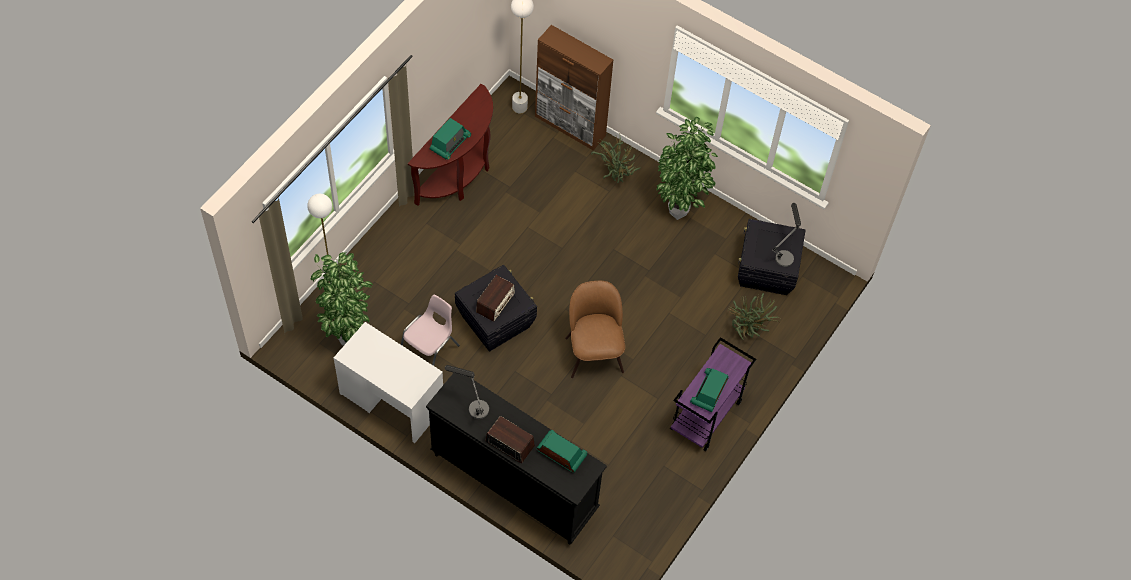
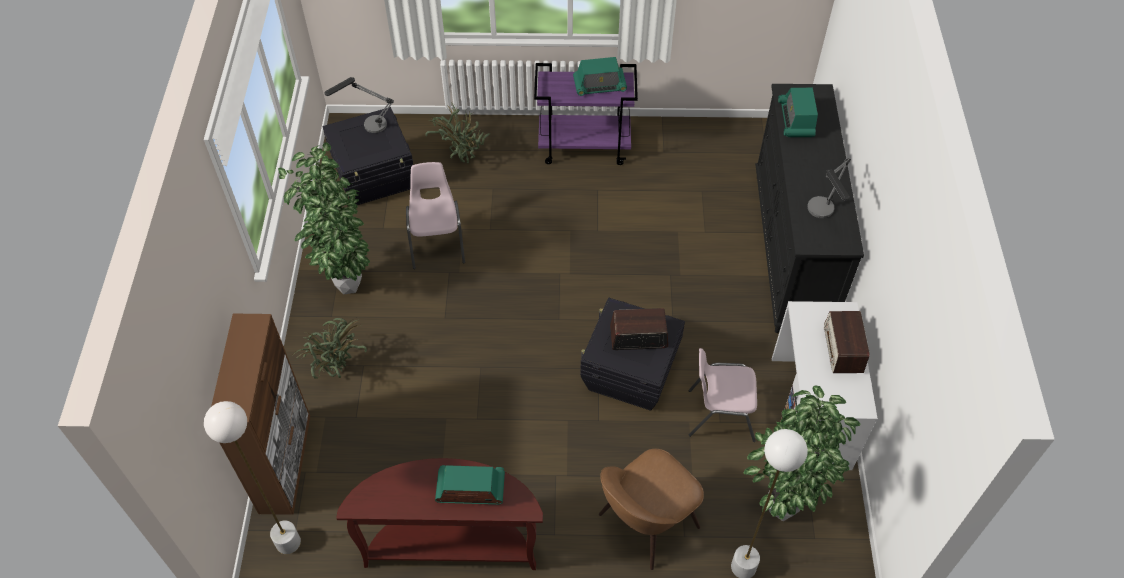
camera: 120 degrees left, 5 degrees down
(509, 443) = (828, 163): radio -> radio (843, 349)
(594, 352) = (590, 266): brown chair -> brown chair (645, 523)
(679, 277) = (437, 242): none -> pink chair

